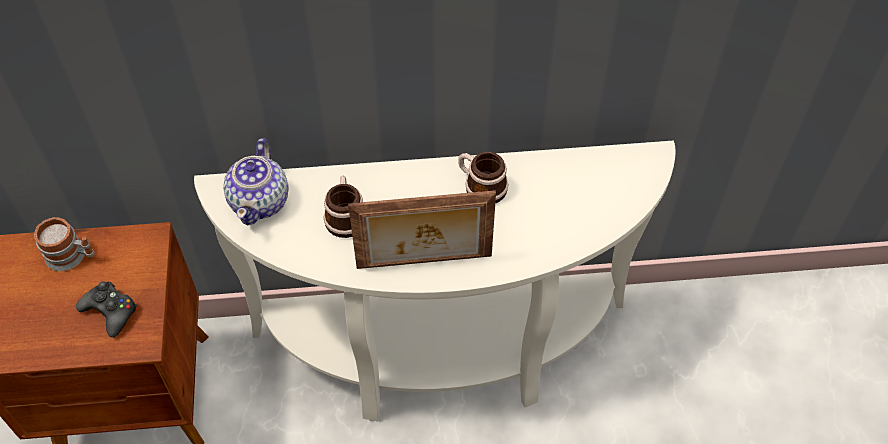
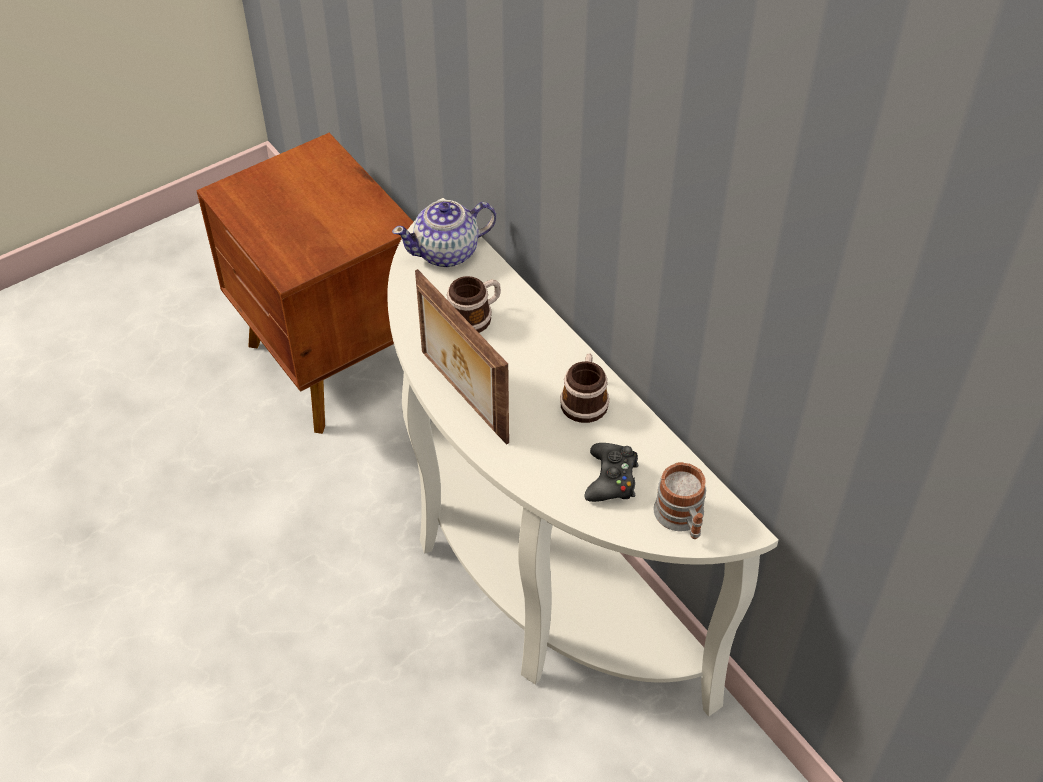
camera: 60 degrees right, 5 degrees down
(72, 256) = (341, 187): mug -> mug (682, 518)
(110, 311) = (306, 238): black game controller -> black game controller (611, 479)

